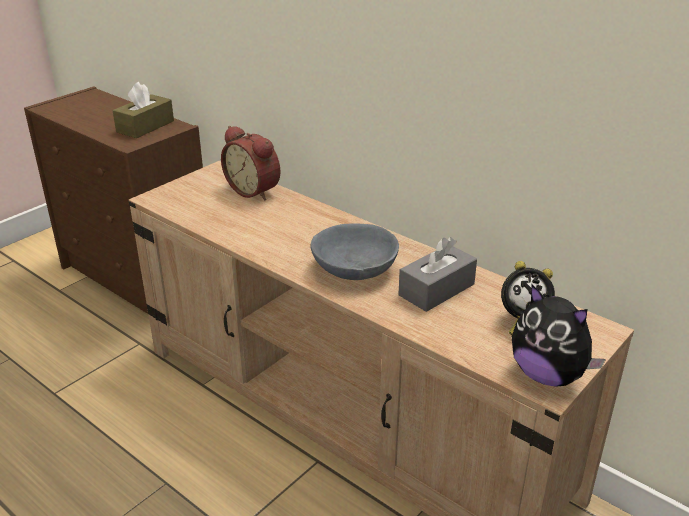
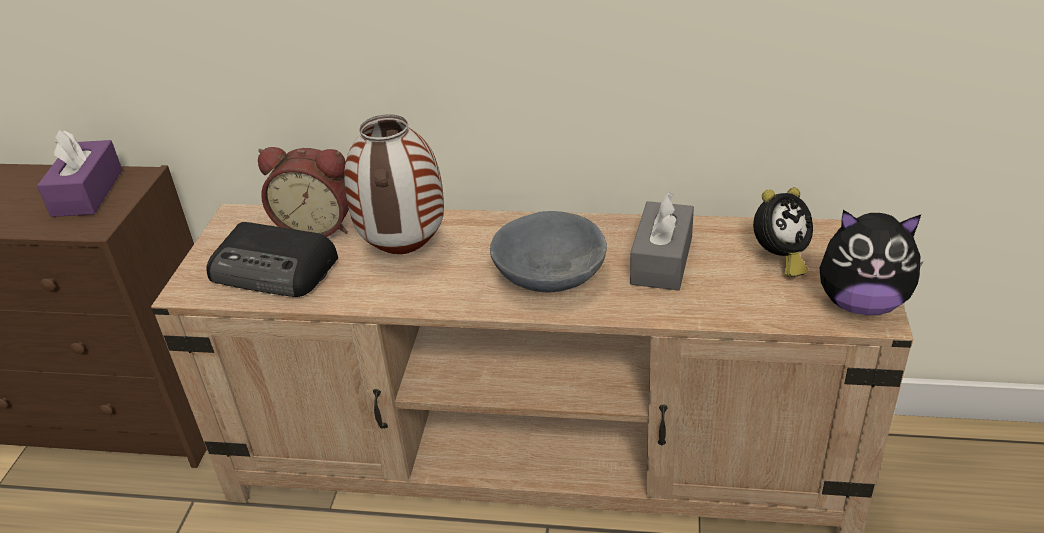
camera: 30 degrees left, 5 degrees up
(145, 126) = (87, 193): brown tissue box -> purple tissue box
(206, 205) = (275, 270): none -> radio
(285, 223) = (405, 252): none -> vase

